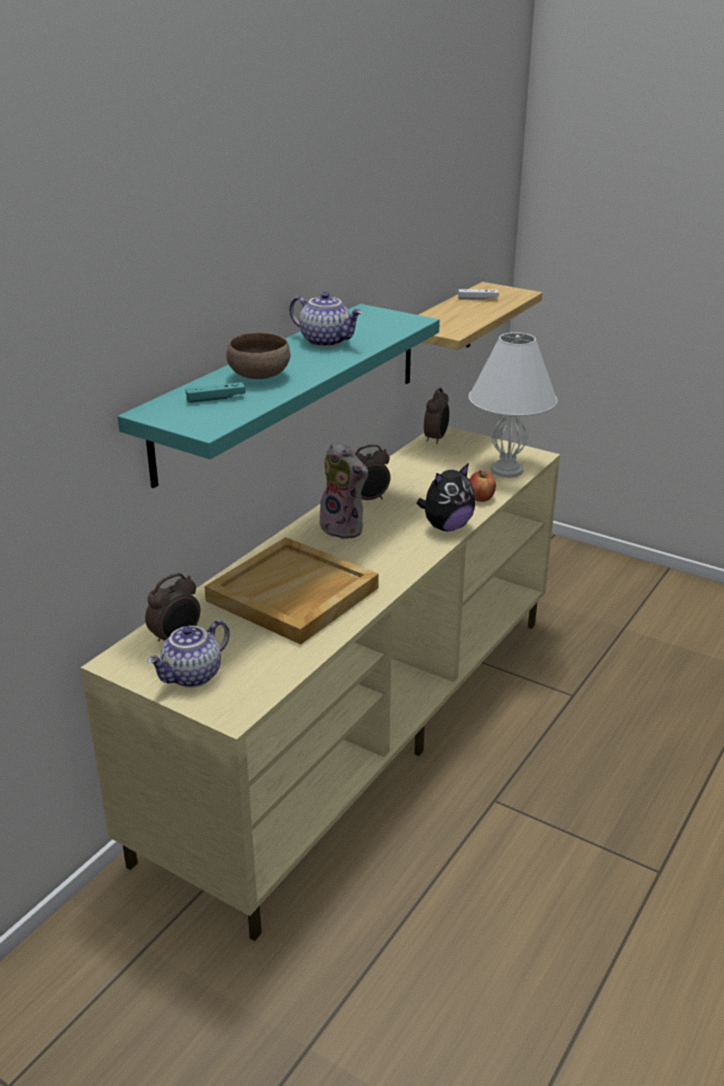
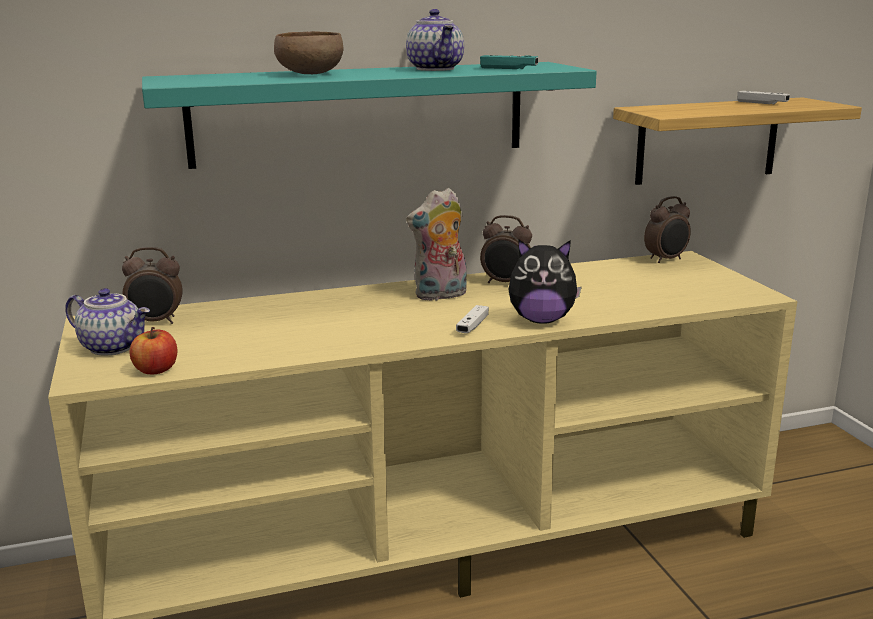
camera: 40 degrees right, 10 degrees down
(193, 676) = (114, 347): teapot -> teapot turned 150 degrees counterclockwise
(216, 398) = (234, 77): turquoise game controller -> turquoise game controller (508, 68)
(293, 595) = (299, 324): beige tray -> none
(345, 528) = (440, 295): plush toy -> plush toy turned 75 degrees clockwise
(413, 550) = (472, 326): none -> white game controller
(480, 498) = (625, 310): apple -> apple (156, 370)
(507, 470) = (700, 298): white table lamp -> none

